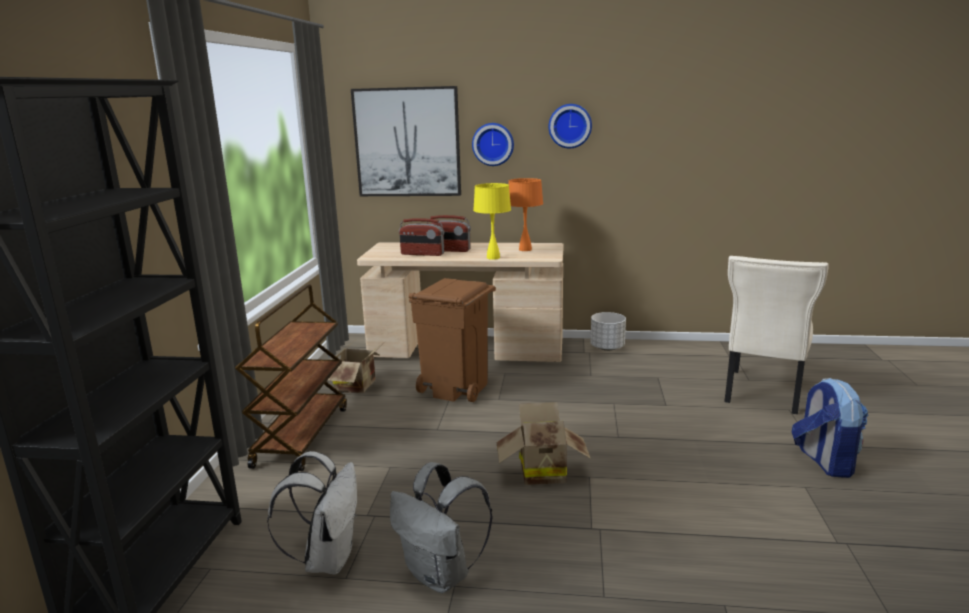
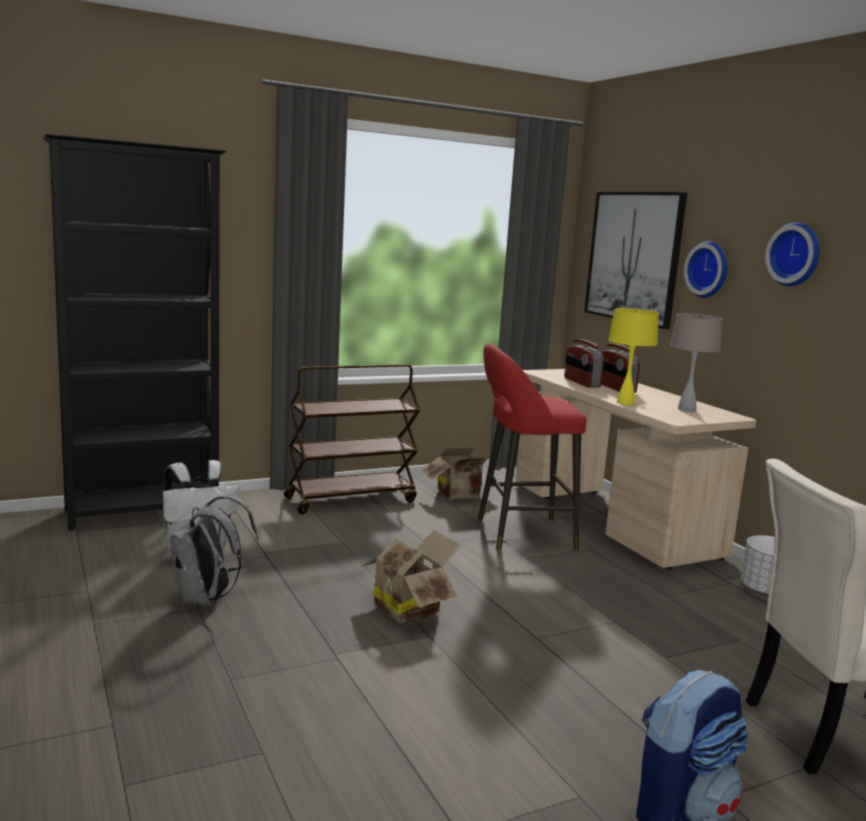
camera: 55 degrees right, 5 degrees down
(455, 388) = (519, 533): brown trash can -> red stool
(525, 249) = (687, 409): orange table lamp -> beige table lamp

